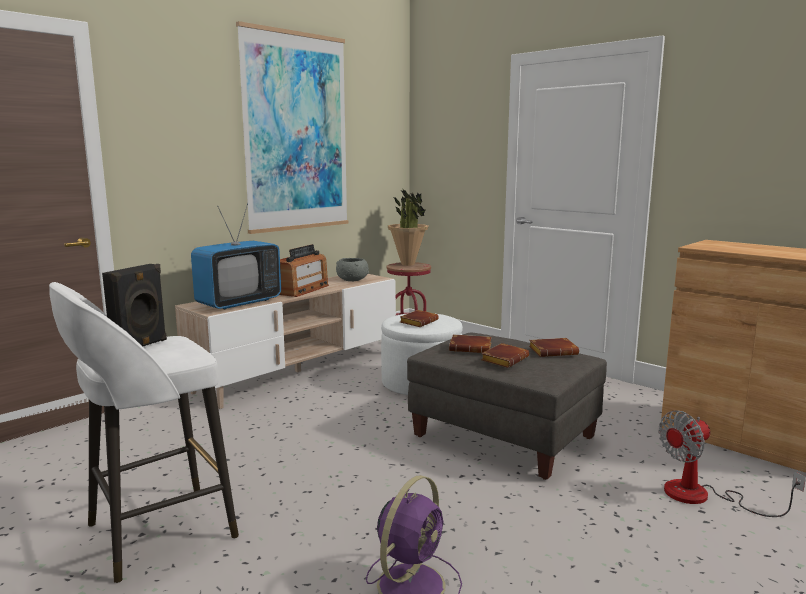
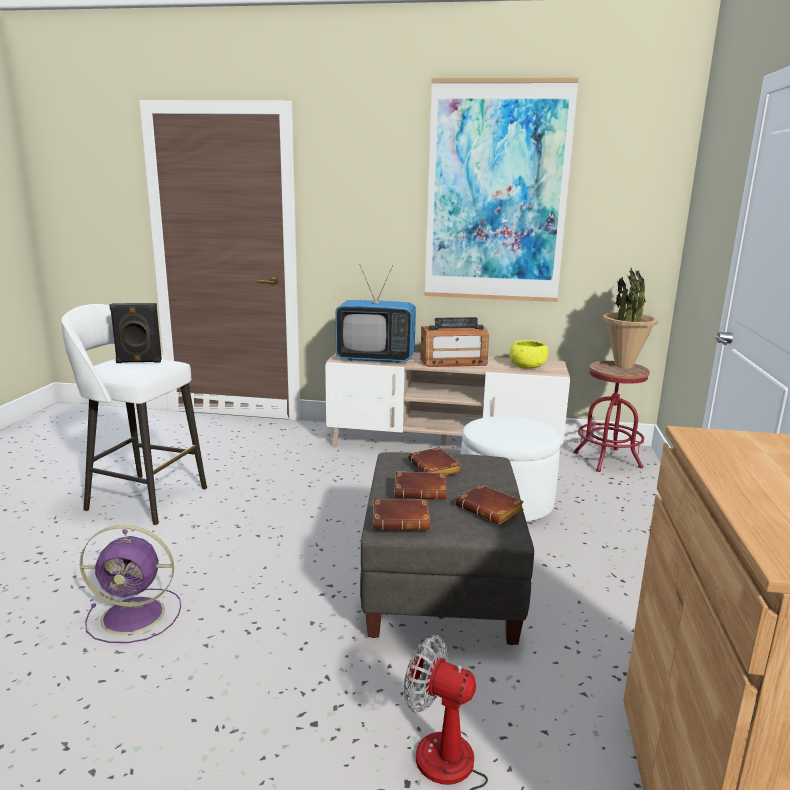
camera: 55 degrees right, 5 degrees up
(352, 279) = (527, 366): grey bowl -> yellow bowl
(418, 322) = (501, 429): brown book -> brown book (402, 519)

